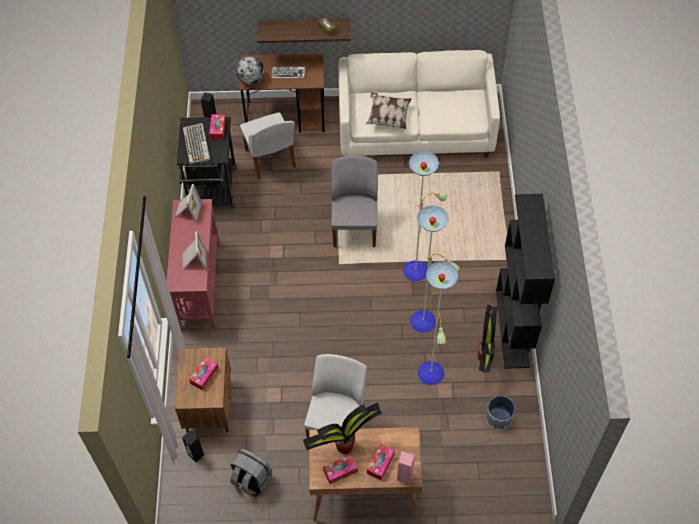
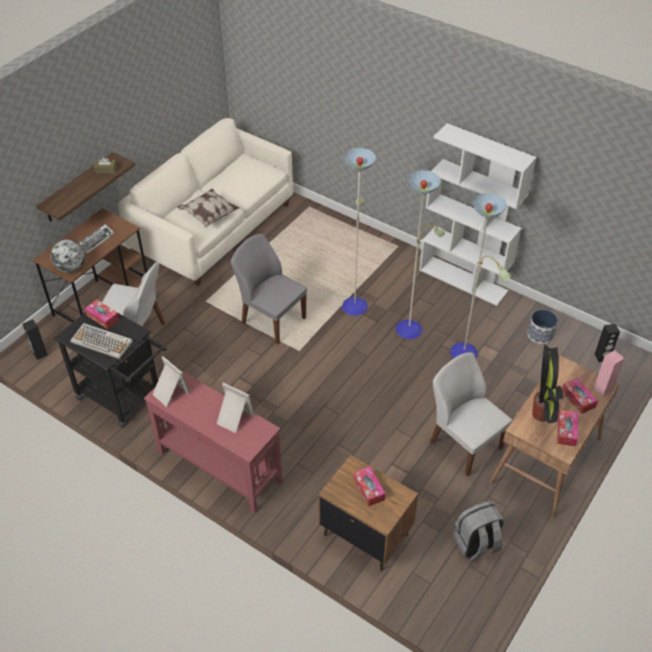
camera: 55 degrees left, 10 degrees down
(195, 455) = (412, 577): black speaker -> black speaker (602, 357)
(485, 357) = (477, 311): potted plant -> none
(513, 328) = (463, 280): black bookcase -> white bookcase

